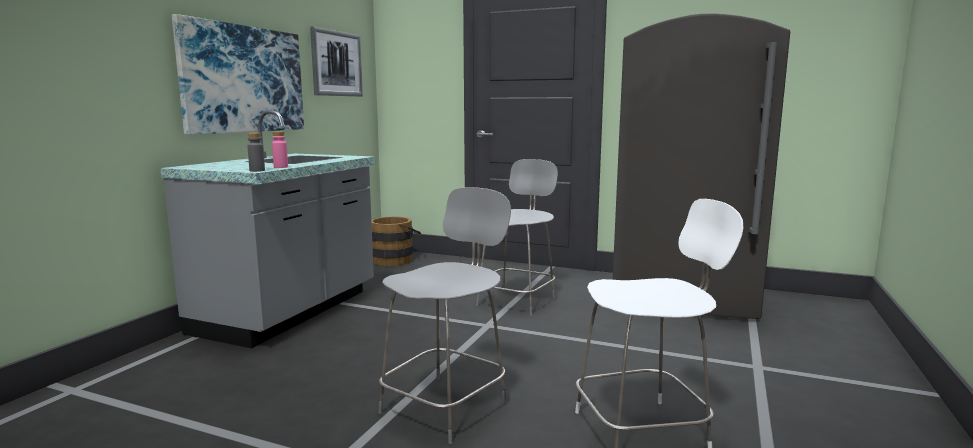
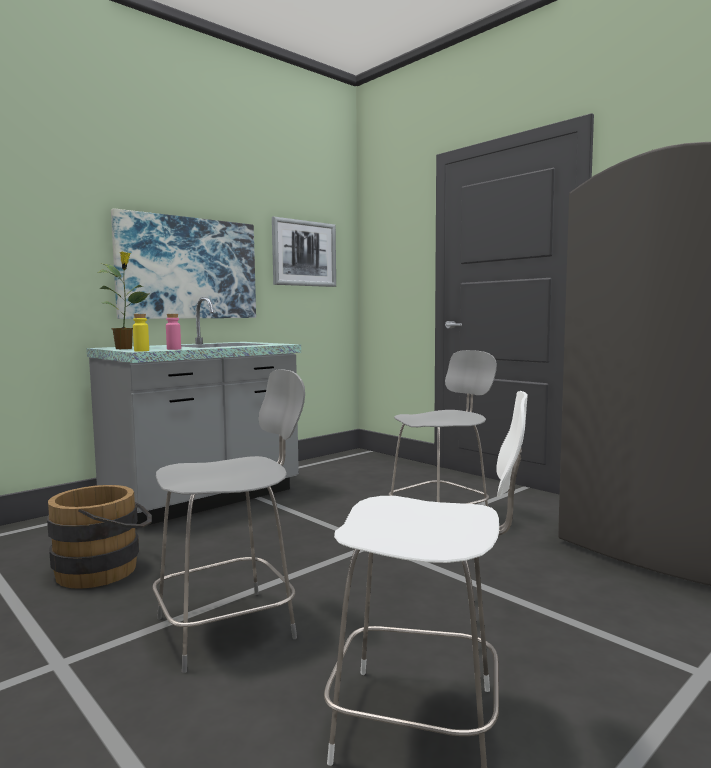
camera: 25 degrees right, 5 degrees down
(219, 168) = (125, 348): none -> potted plant
(257, 170) = (141, 351): grey bottle -> yellow bottle
(395, 259) = (357, 461): brown bucket -> brown bucket (105, 570)

